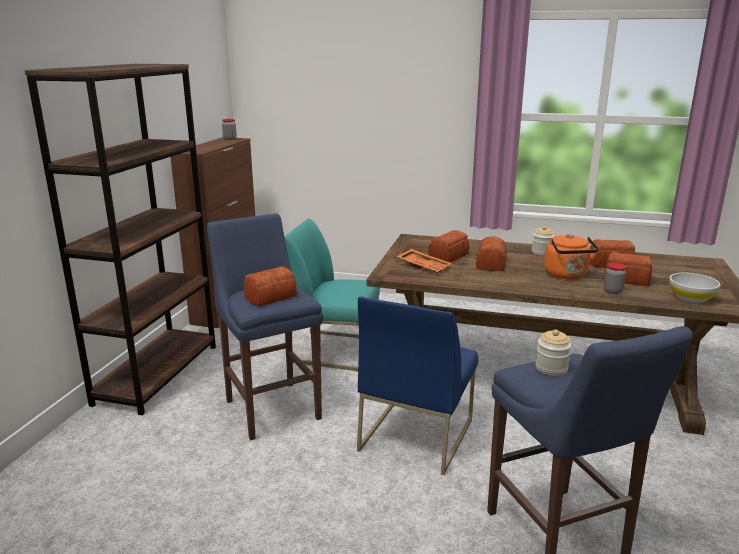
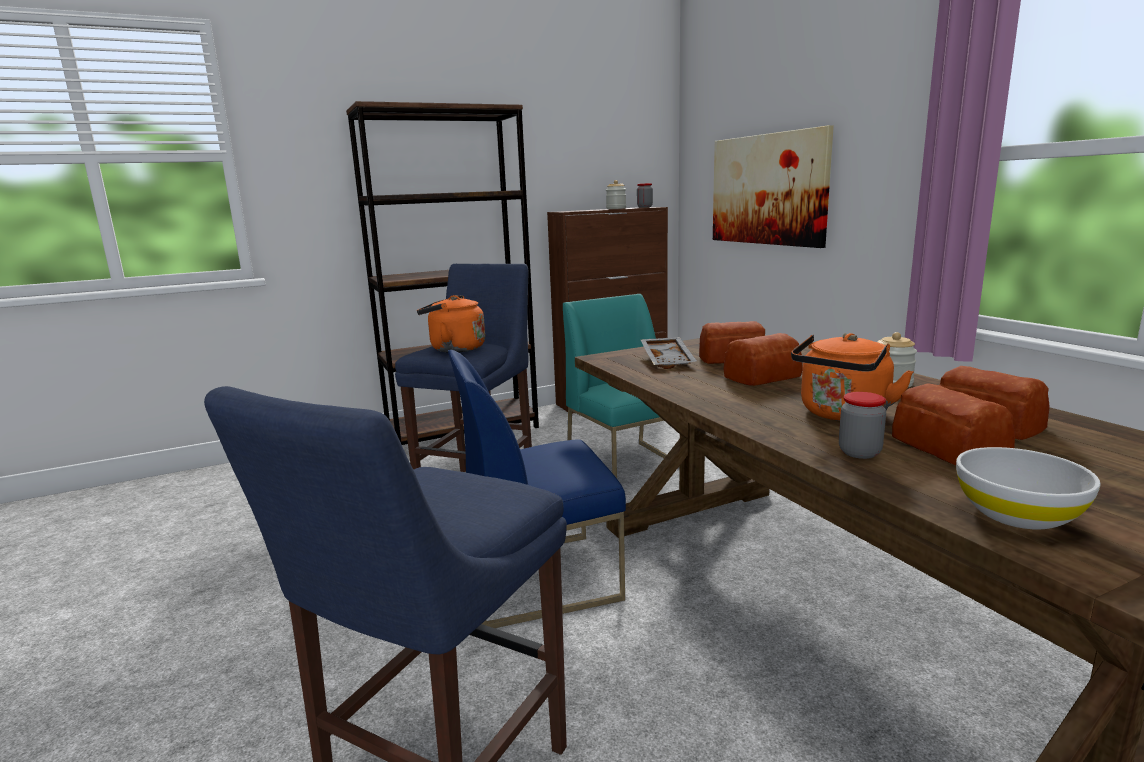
camera: 50 degrees right, 5 degrees down
(269, 297) = (454, 349): bread -> orange kettle
(339, 125) = (768, 189): none -> picture
(424, 266) = (668, 360): orange tray -> grey tray
(551, 368) = (455, 486): jar -> jar (616, 208)

